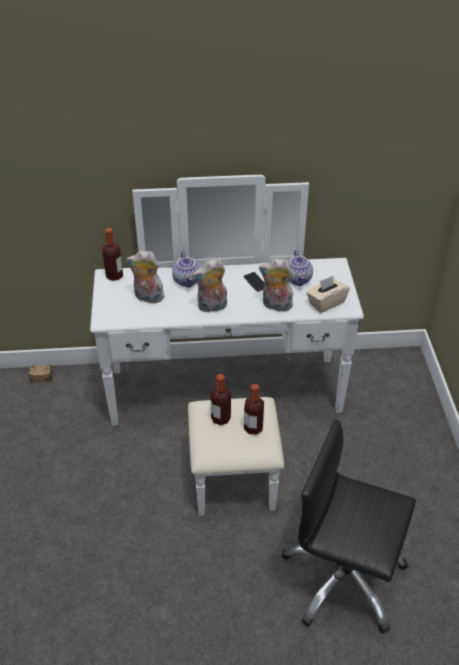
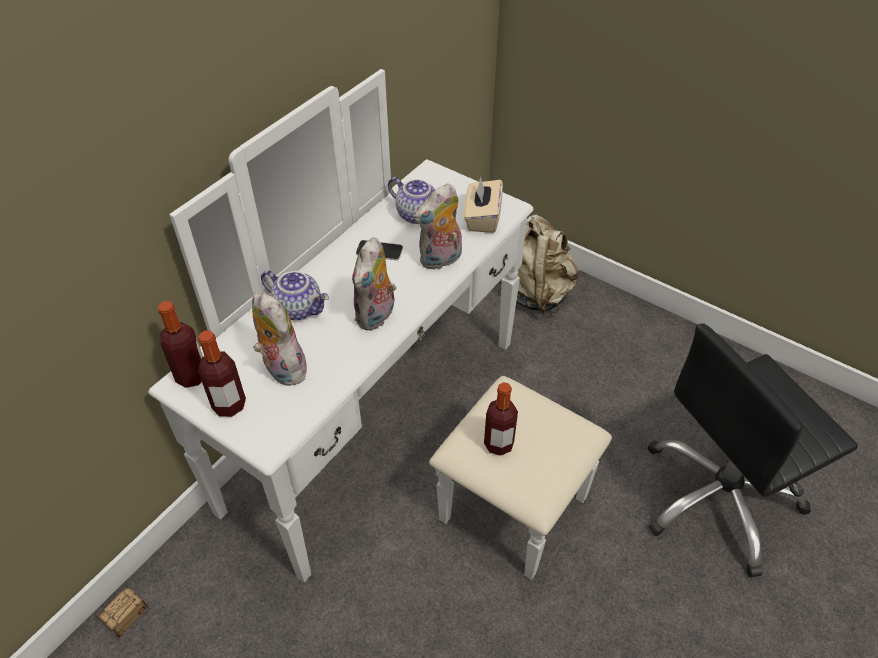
camera: 50 degrees left, 5 degrees up
(147, 298) = (281, 368): plush toy -> plush toy turned 90 degrees clockwise
(253, 428) = (542, 423): bottle -> bottle (229, 405)
(397, 400) = (536, 292): none -> beige backpack

